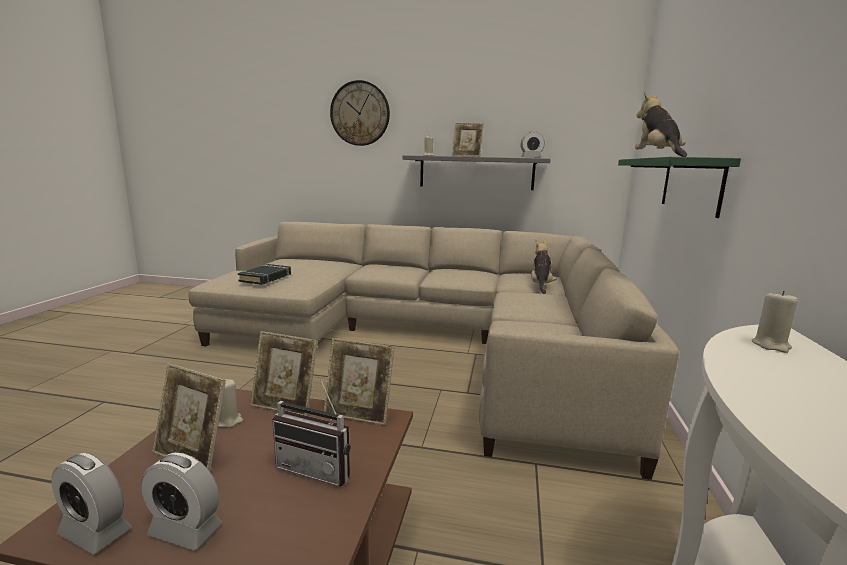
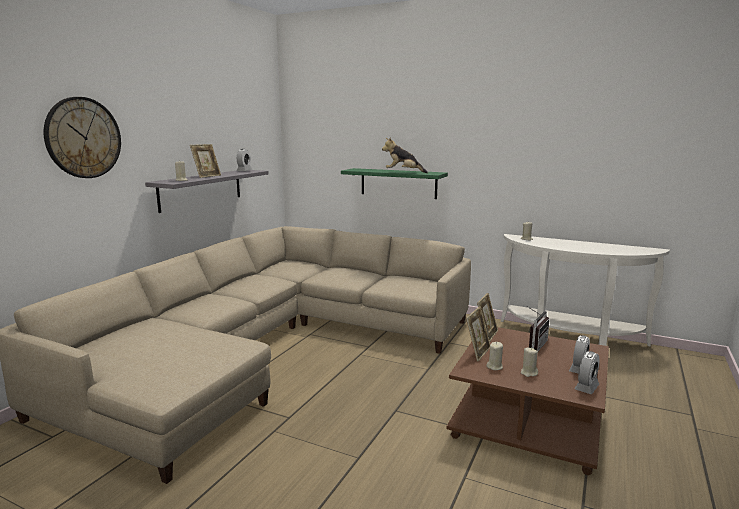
camera: 75 degrees left, 0 degrees up
(192, 455) = (528, 373): picture frame -> beige candle
(266, 278) = (189, 357): black book -> none
(541, 285) = (307, 267): plush toy -> none

